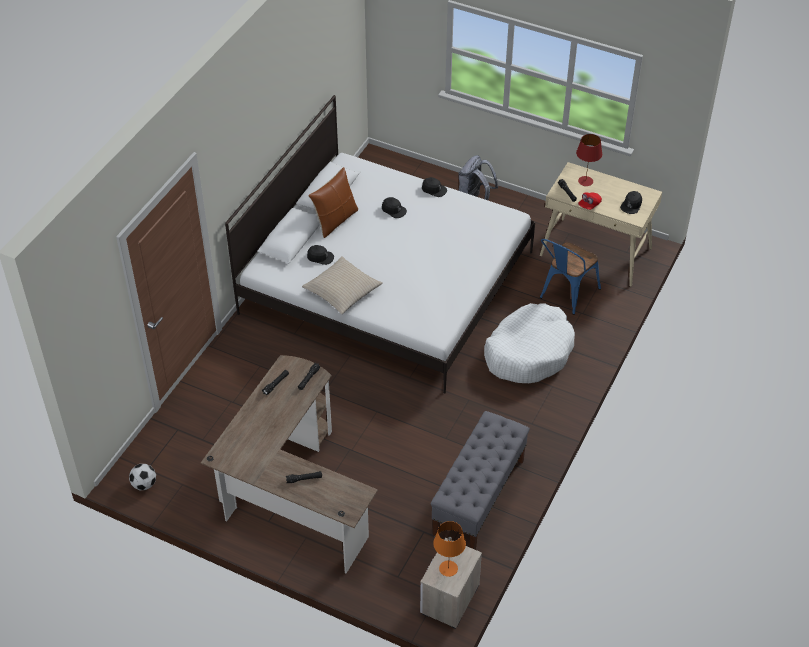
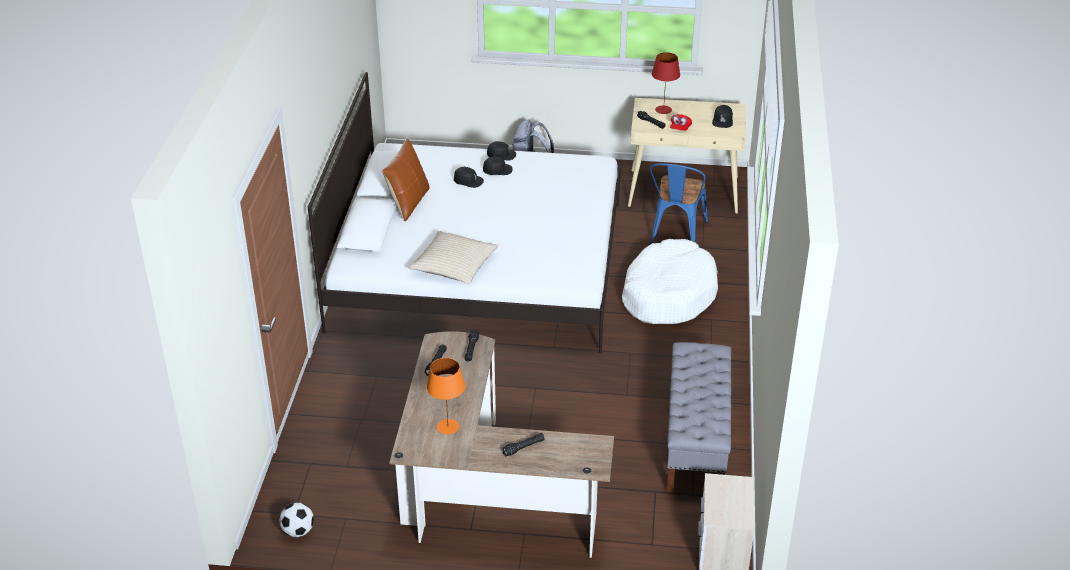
camera: 20 degrees left, 10 degrees down
(320, 257) = (411, 239): black cap -> black cap (497, 170)
(448, 568) = (727, 502): orange table lamp -> orange table lamp (447, 426)

